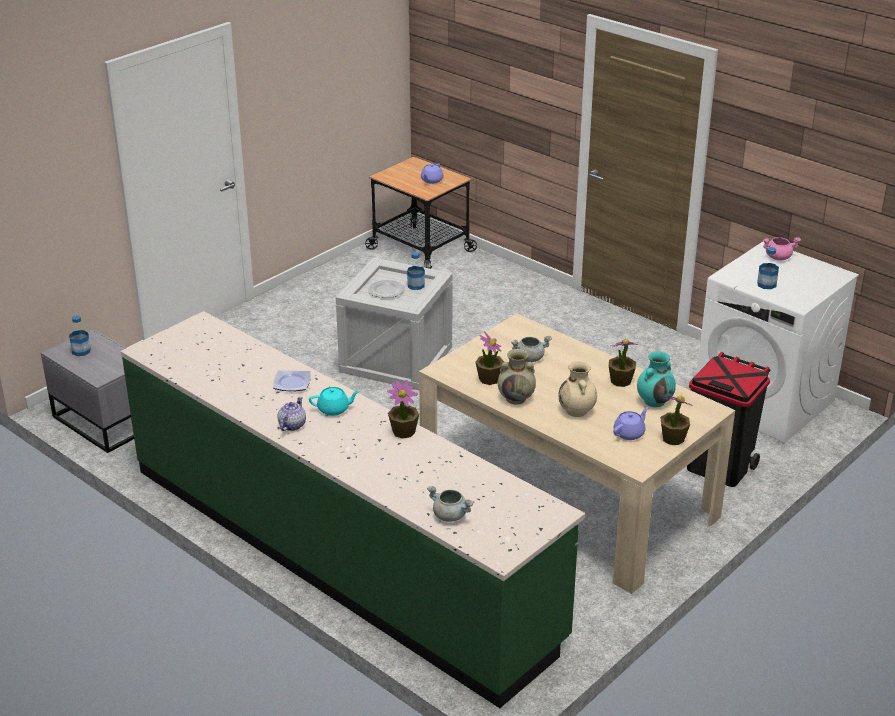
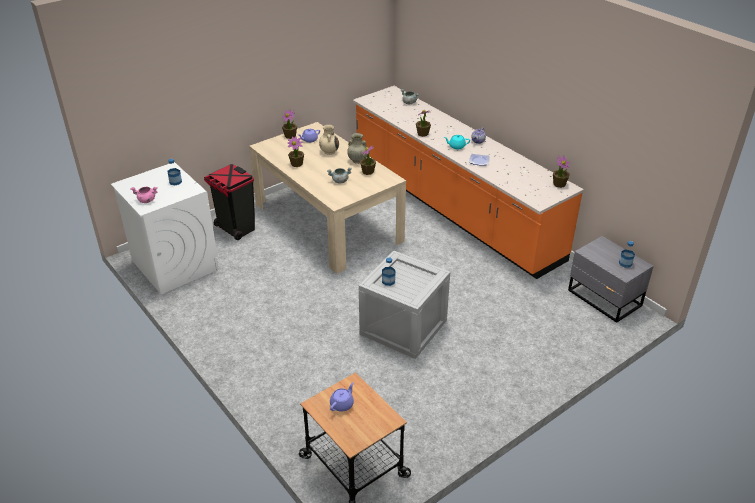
camera: 170 degrees left, 5 degrees up
(158, 354) = (559, 184): none -> potted plant
(340, 551) = (452, 208): green counter -> orange counter
(386, 290) = (411, 279): plate -> none
(655, 401) = (286, 153): turquoise vase -> none

